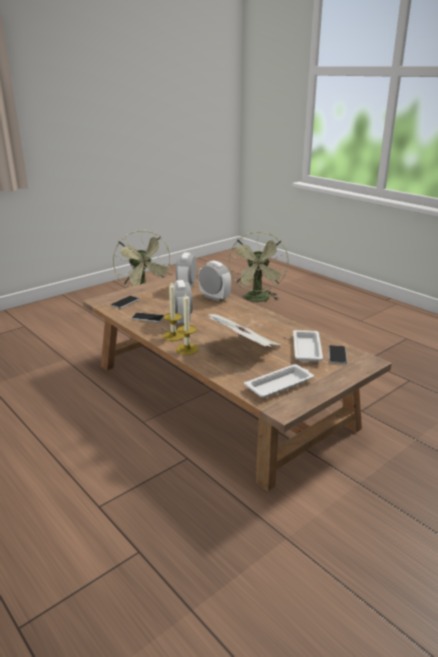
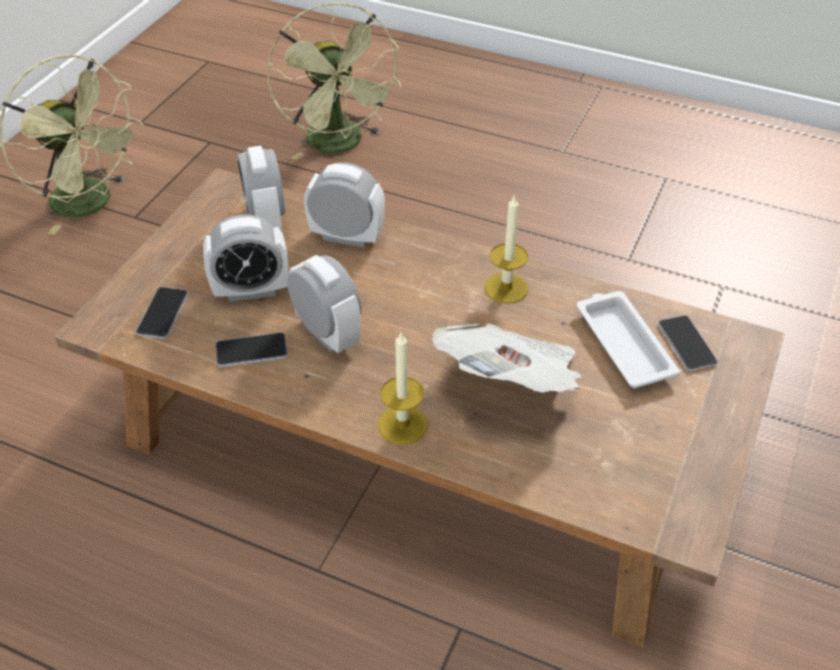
camera: 25 degrees left, 20 degrees up
(163, 303) = (251, 290): none -> alarm clock
(173, 336) = (346, 392): candle -> candle (506, 288)
(280, 384) = (643, 467): white tray -> none

